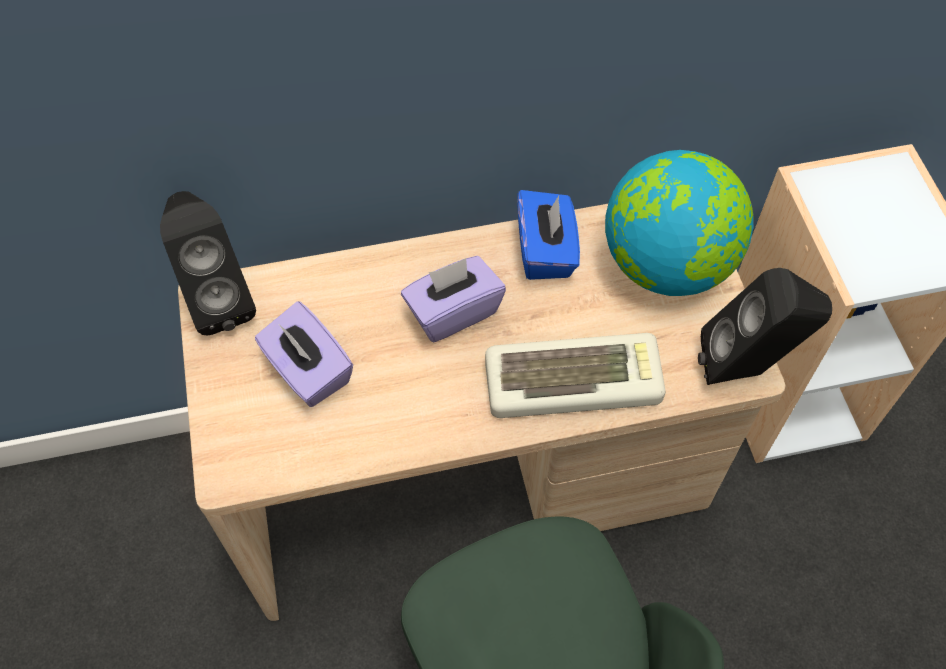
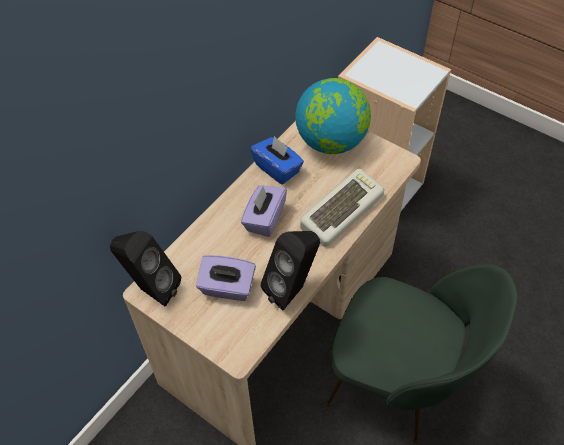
camera: 40 degrees left, 5 degrees down
(746, 369) = (400, 160): black speaker -> black speaker (292, 289)

